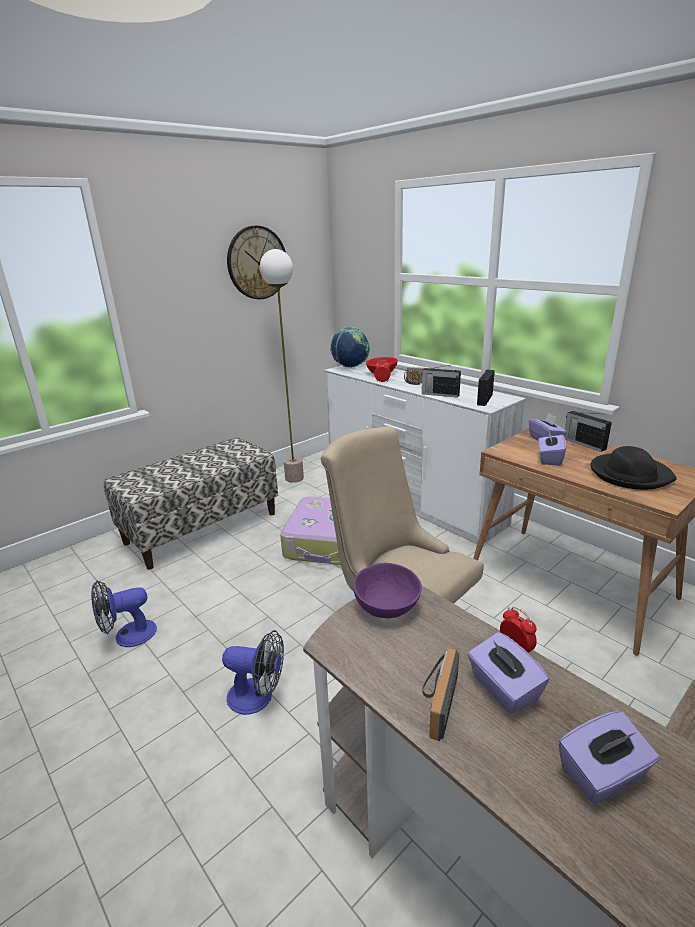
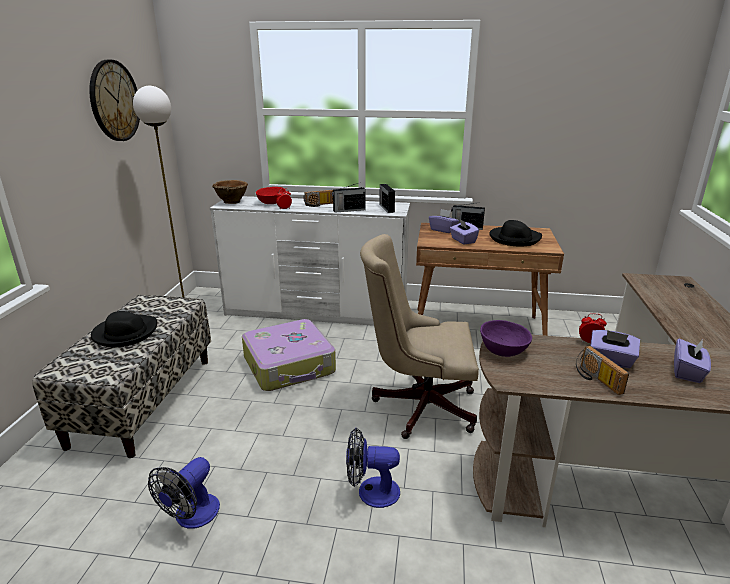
camera: 40 degrees left, 0 degrees up
(188, 466) = (125, 333): none -> black hat
(258, 697) = (371, 492): fan -> fan turned 150 degrees counterclockwise
(350, 367) = (231, 202): globe -> brown bowl

